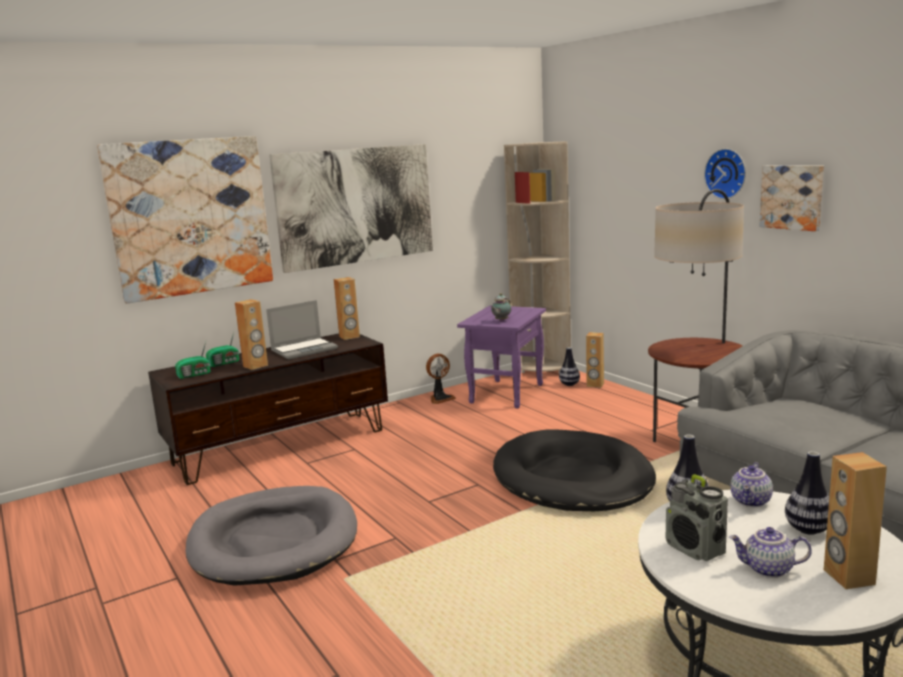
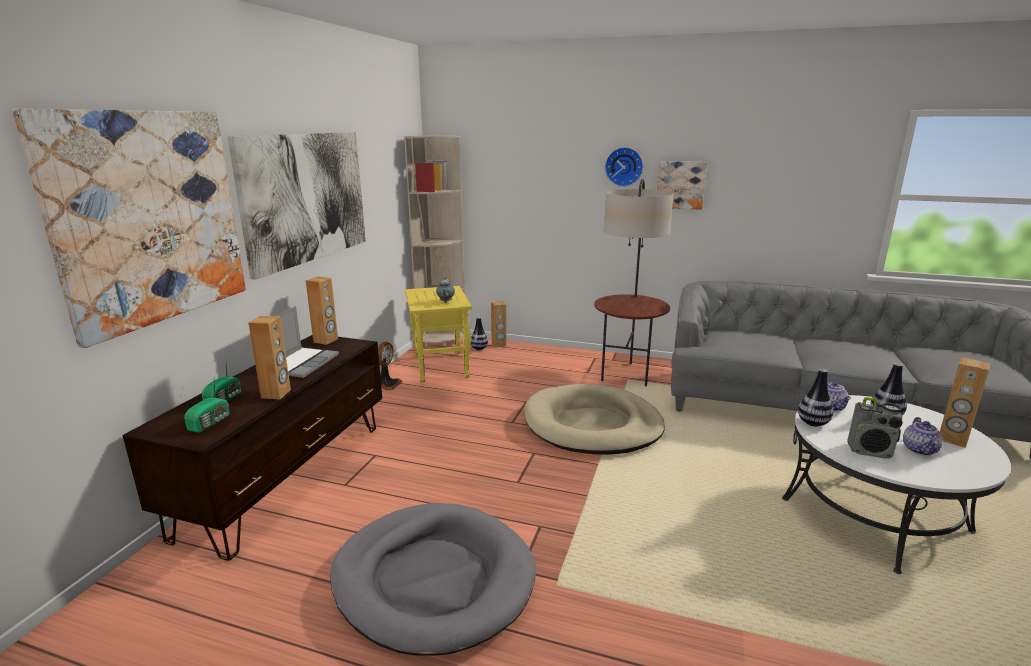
camera: 40 degrees left, 5 degrees up
(506, 393) = (439, 367): purple side table -> yellow side table
(572, 478) = (592, 425): black dog bed -> beige dog bed
(768, 570) = (920, 450): teapot -> teapot turned 45 degrees counterclockwise

